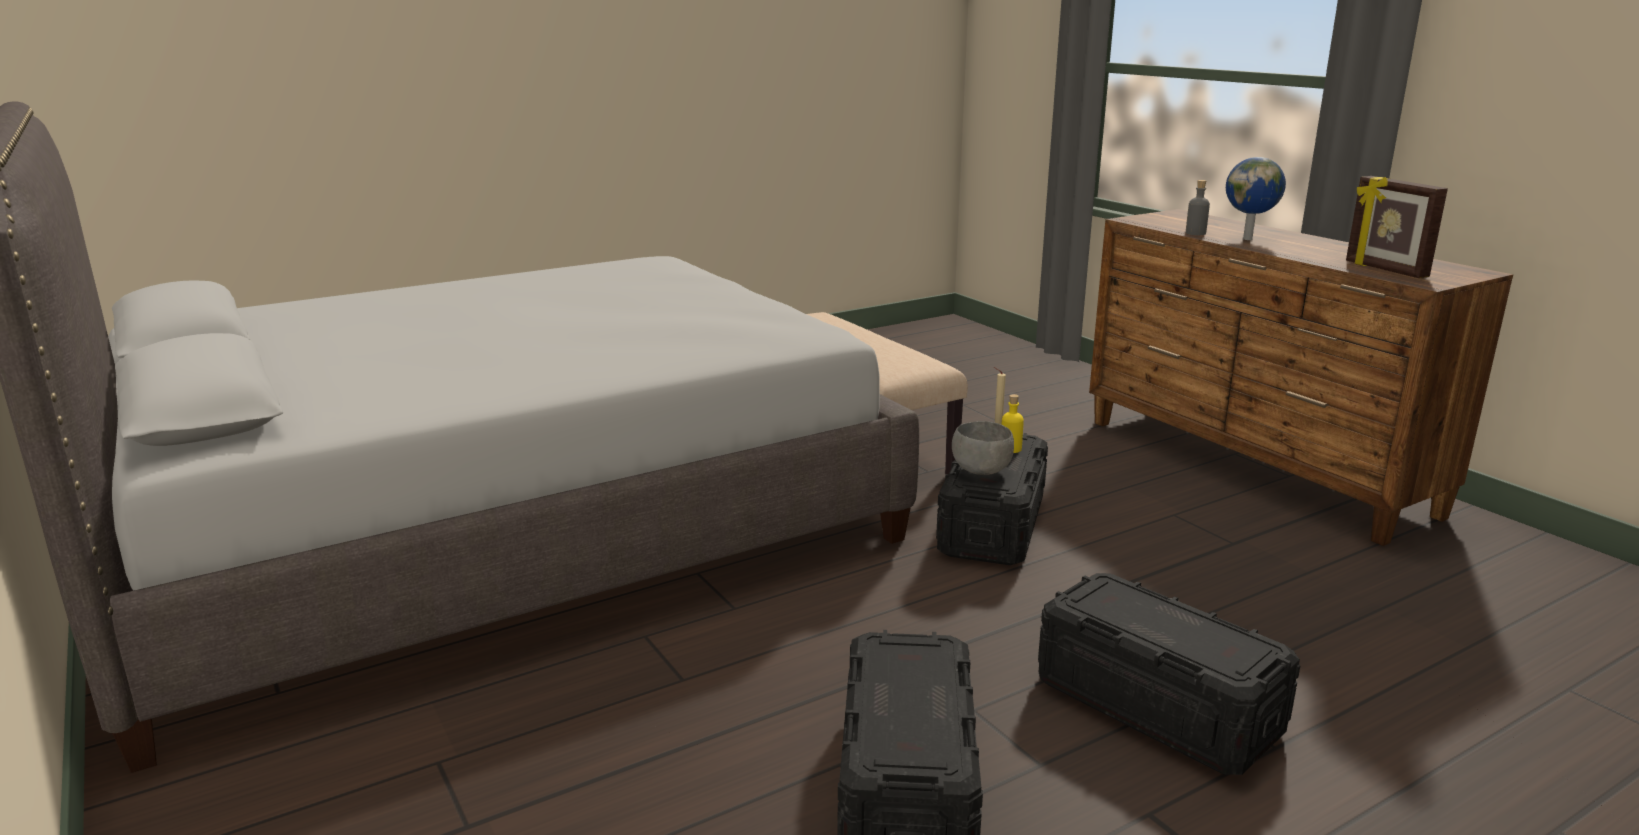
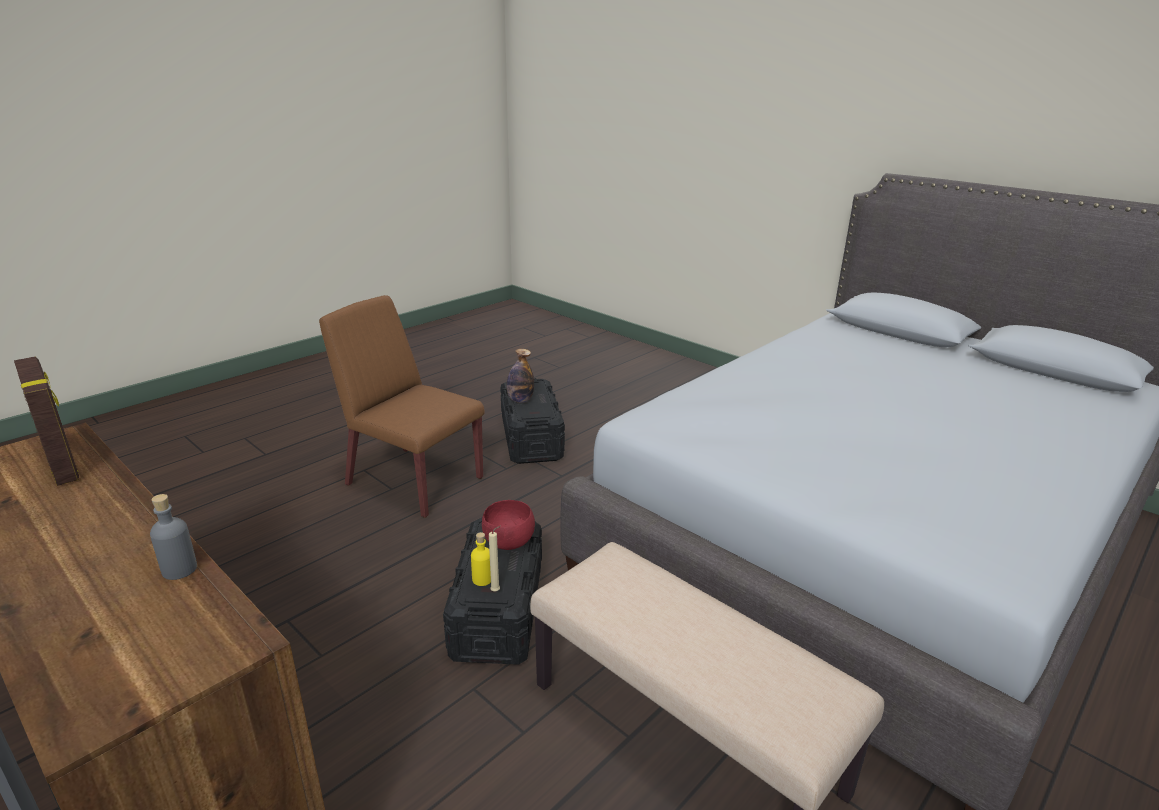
camera: 165 degrees right, 5 degrees up
(936, 697) = (520, 400): none -> bottle
(981, 470) = (509, 544): grey bowl -> red bowl
(1156, 706) = (413, 480): black storage box -> brown chair
(1248, 239) = (114, 553): globe -> none

